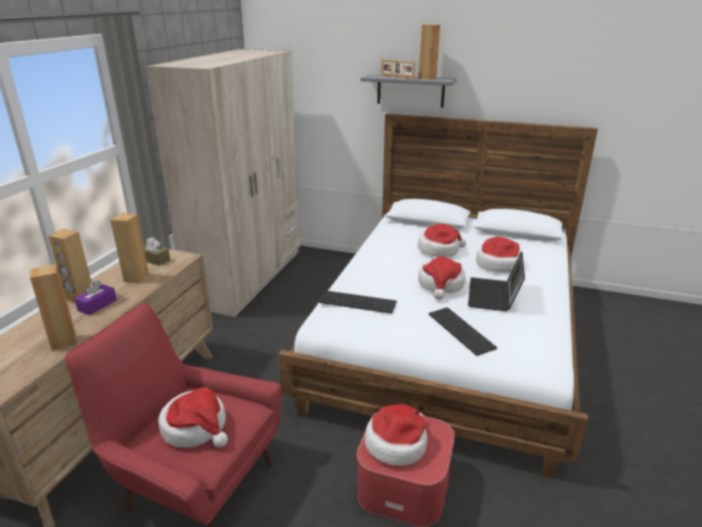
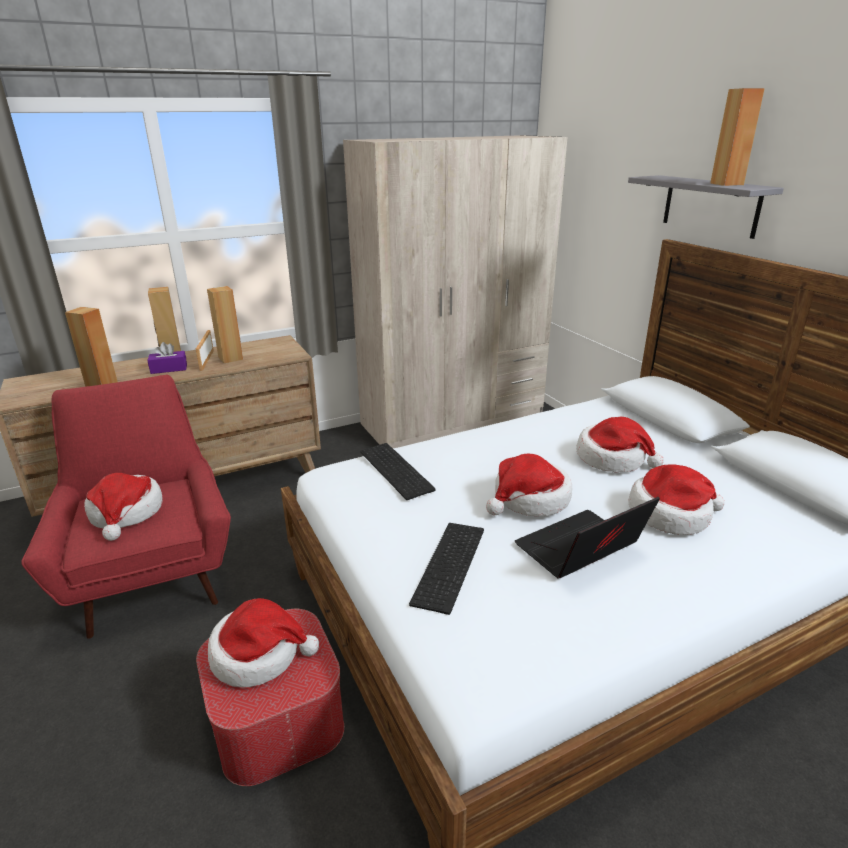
camera: 45 degrees right, 0 degrees up
(154, 260) = (271, 349): brown tissue box -> none
(397, 77) = (683, 180): picture frame -> picture frame (206, 360)

